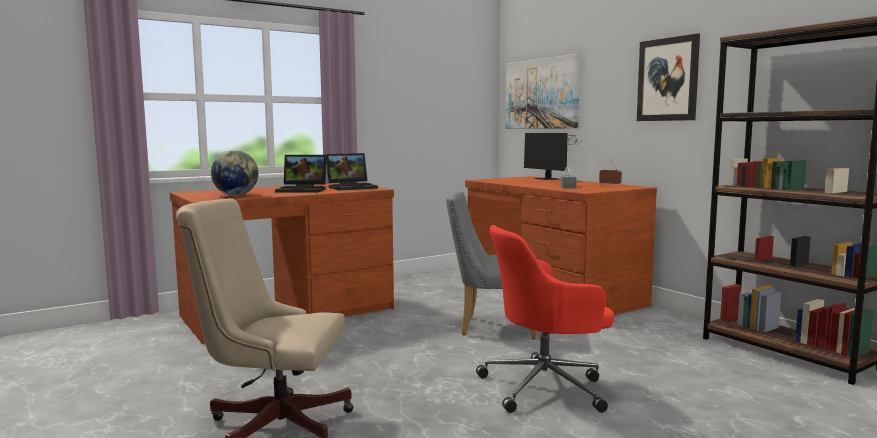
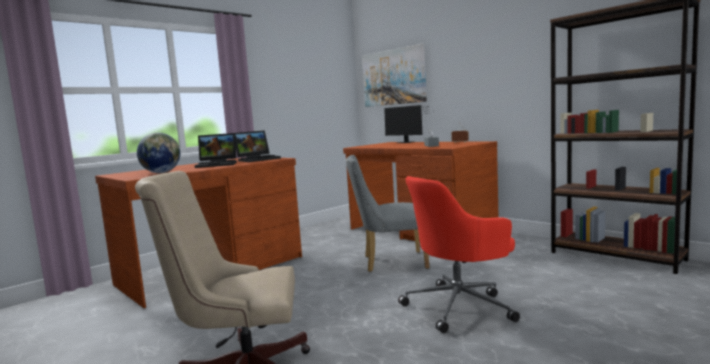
camera: 10 degrees left, 0 degrees up
(667, 79) = (499, 58): picture -> none

